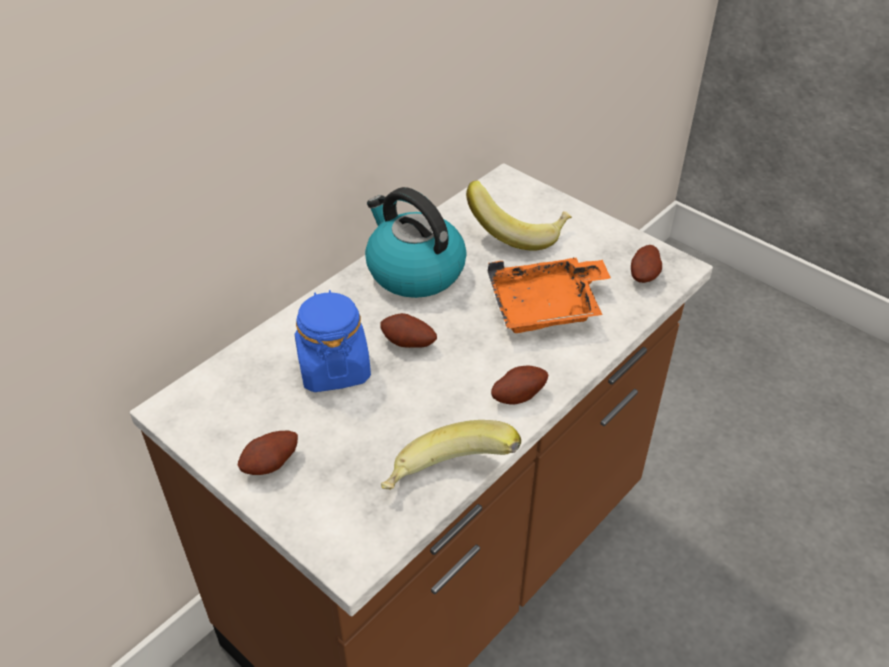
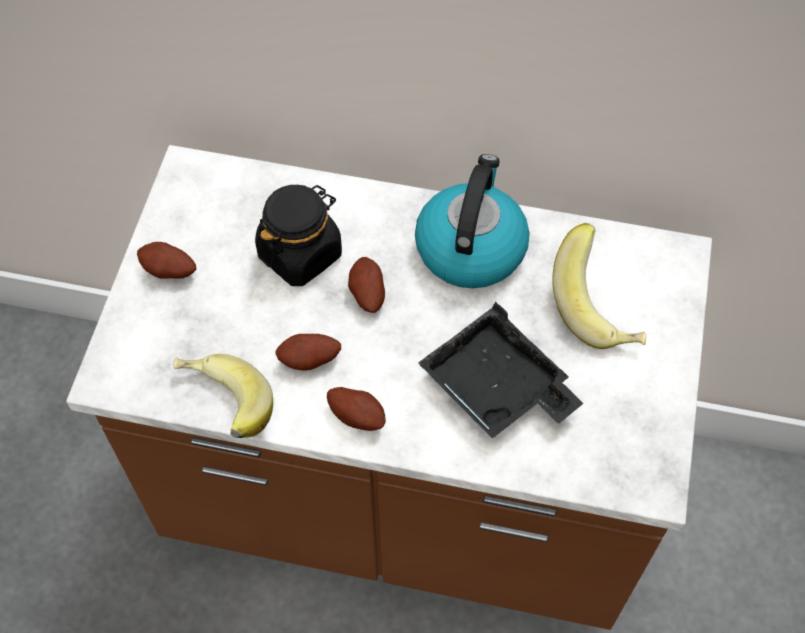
camera: 60 degrees right, 15 degrees up
(333, 368) = (300, 254): blue jar -> black jar
(547, 307) = (496, 386): orange tray -> black tray
(644, 276) = (613, 458): potato -> potato (310, 361)

